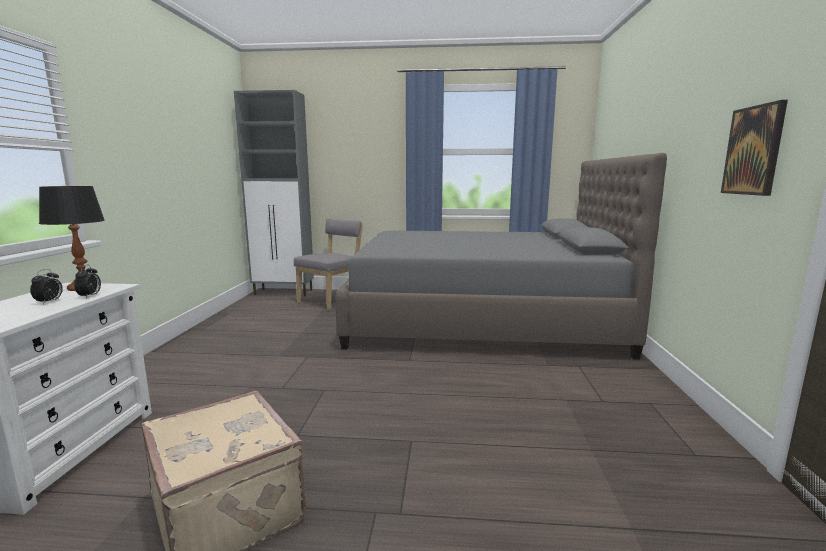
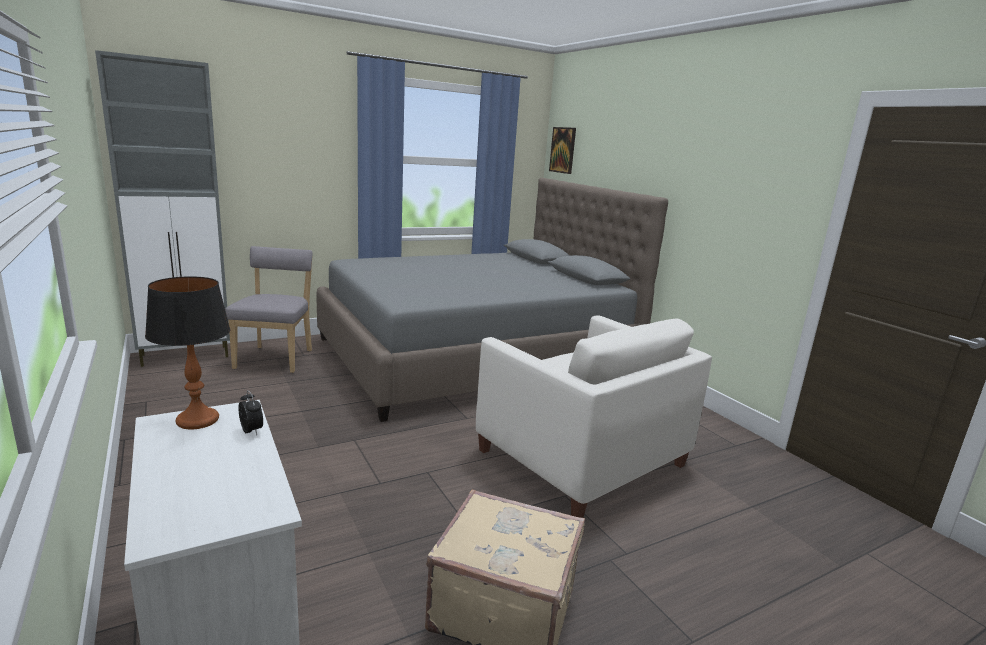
camera: 35 degrees left, 5 degrees up
(49, 302) = (222, 452): alarm clock -> none
(472, 414) = (581, 457): none -> white armchair
(753, 150) = (759, 216): picture -> picture (563, 150)

